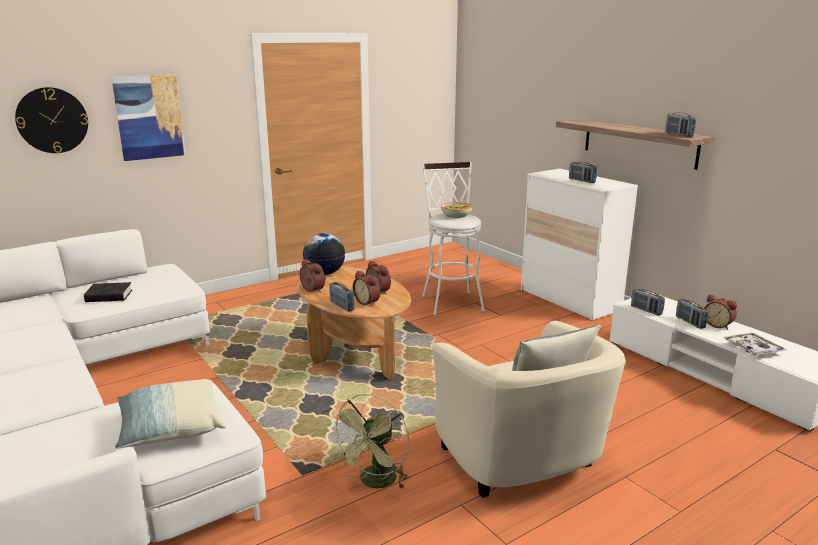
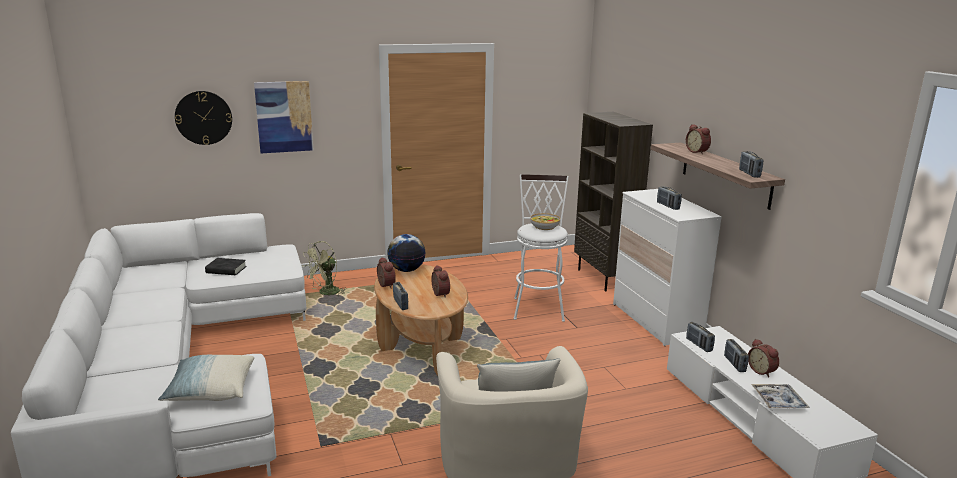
camera: 15 degrees right, 0 degrees up
(368, 302) = (425, 303): alarm clock -> alarm clock (697, 152)
(375, 483) = (374, 464): green fan -> green fan (326, 293)
(497, 268) = (604, 278): none -> brown bookcase

